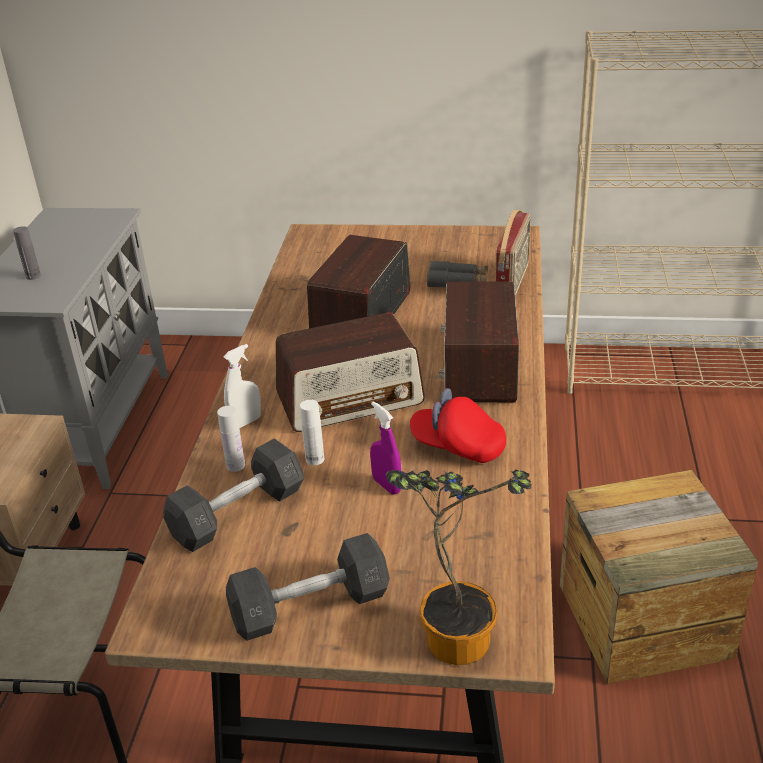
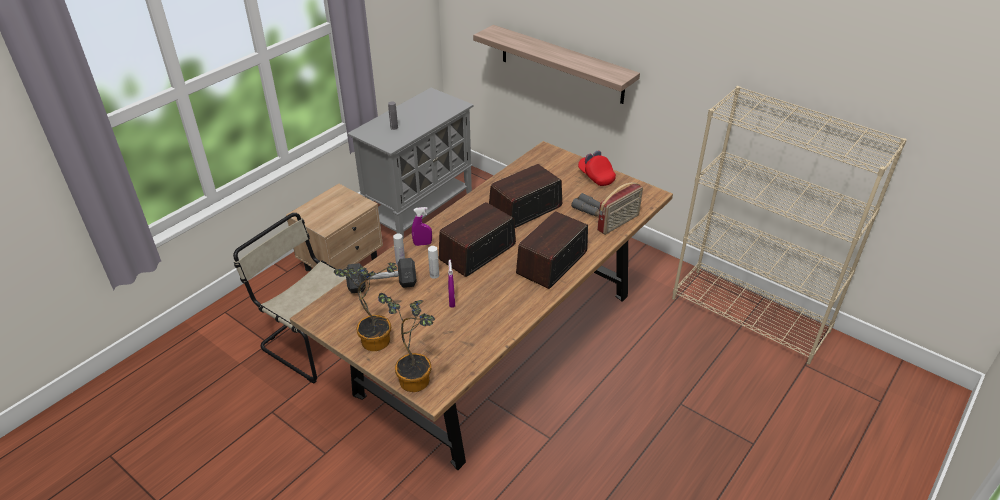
camera: 30 degrees right, 5 degrees up
(246, 422) = (422, 244): white spray bottle -> purple spray bottle
(272, 97) = (561, 64): none -> shelf
(310, 606) = (374, 338): grey dumbbell -> potted plant
(350, 398) = (477, 252): radio -> radio turned 120 degrees clockwise
(458, 446) = (500, 298): red cap -> red cap (596, 177)
(643, 620) = (593, 434): crate -> none

